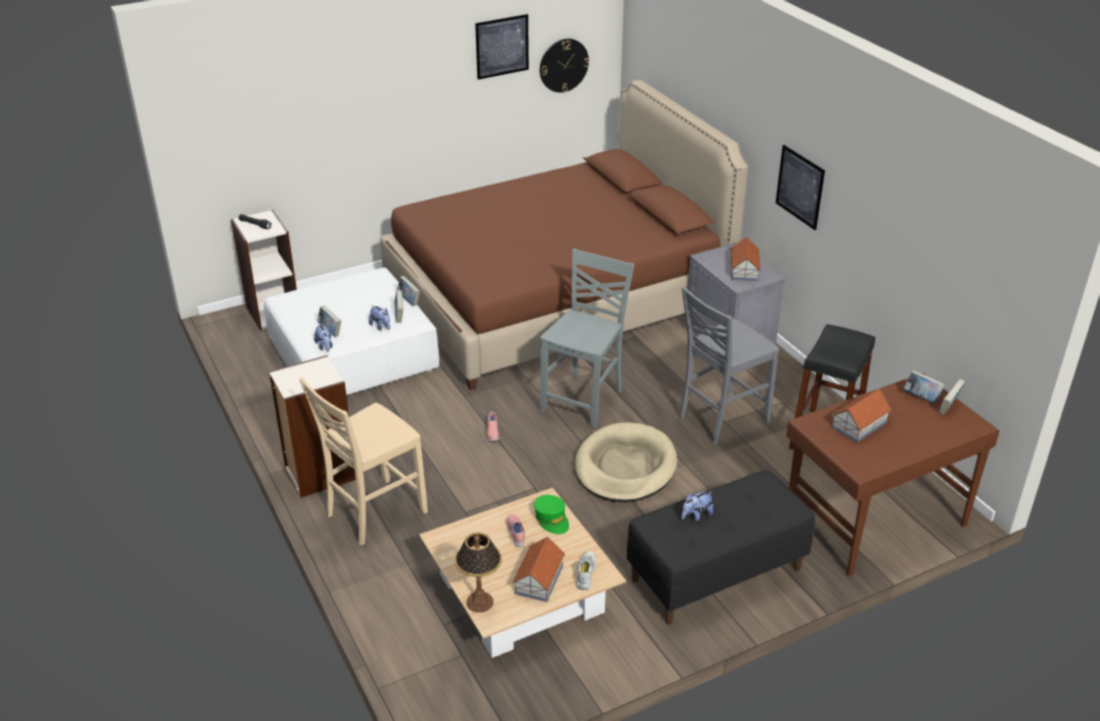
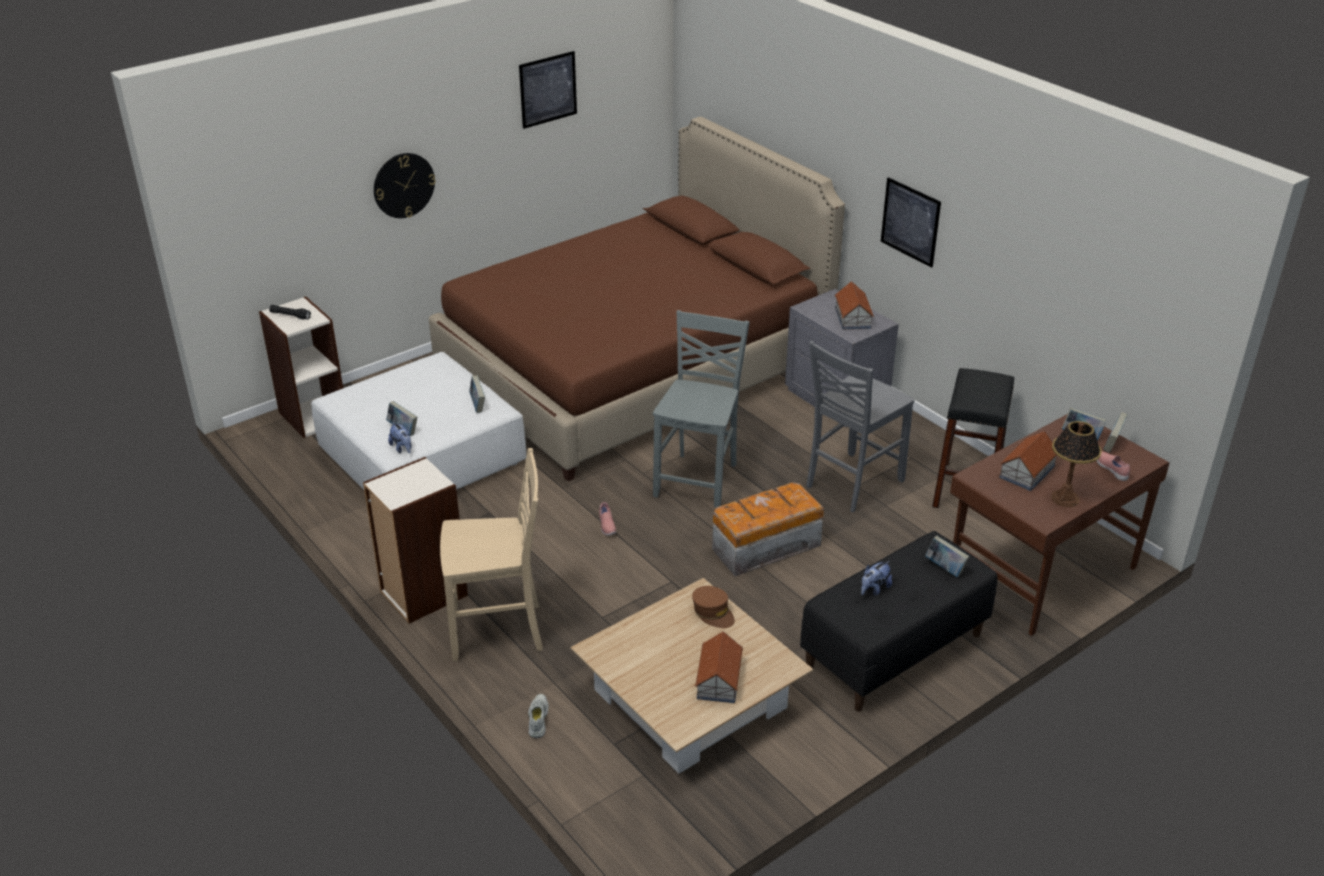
camera: 10 degrees left, 0 degrees up
(374, 513) = (499, 631): beige chair -> beige chair turned 135 degrees counterclockwise
(381, 327) = (460, 419): plush toy -> none
(409, 300) = (483, 386): book -> book (945, 568)
(480, 602) = (661, 713): table lamp -> table lamp (1065, 498)
(516, 534) = (679, 633): pink shoe -> pink shoe (1111, 470)
(552, 519) = (713, 612): green cap -> brown cap
(563, 65) = (613, 106): wall clock -> wall clock (403, 185)
(585, 573) = (766, 666): white shoe -> white shoe (537, 719)
(625, 467) = (763, 547): beige dog bed -> storage box

